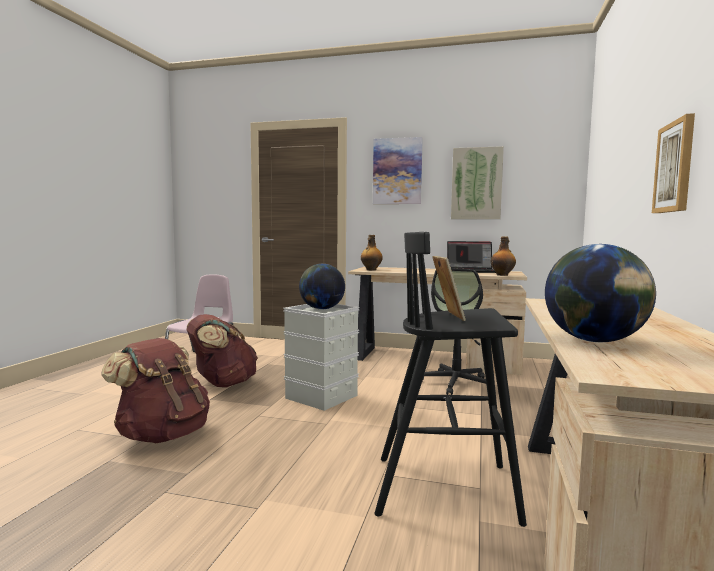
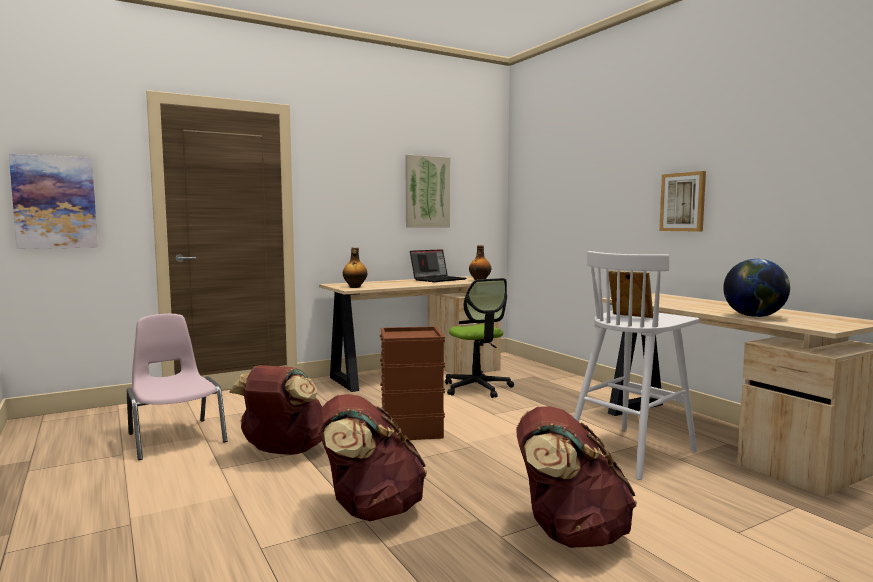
camera: 45 degrees left, 0 degrees up
(201, 519) = (569, 533): none -> brown backpack
(320, 397) = (411, 430): grey storage box -> brown storage box
(321, 309) = (404, 334): globe -> none
(397, 171) = (351, 174): picture -> picture (55, 202)
(448, 489) = (632, 451): black stool -> white stool

